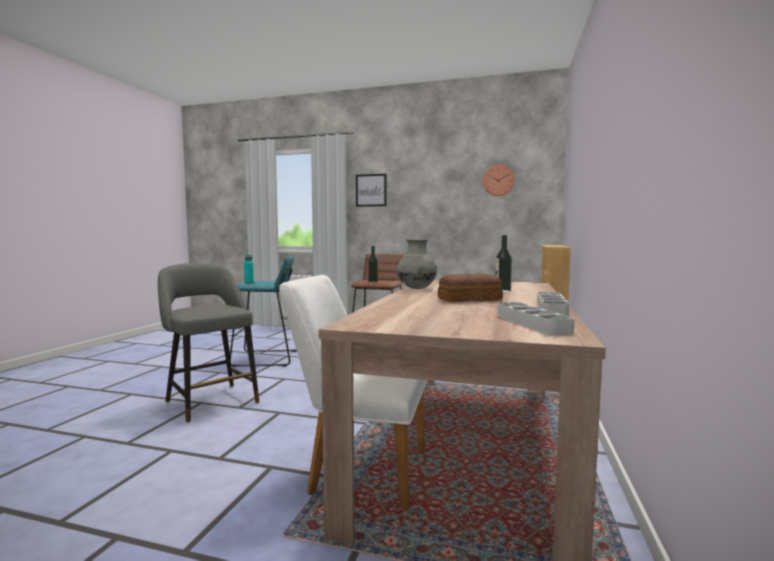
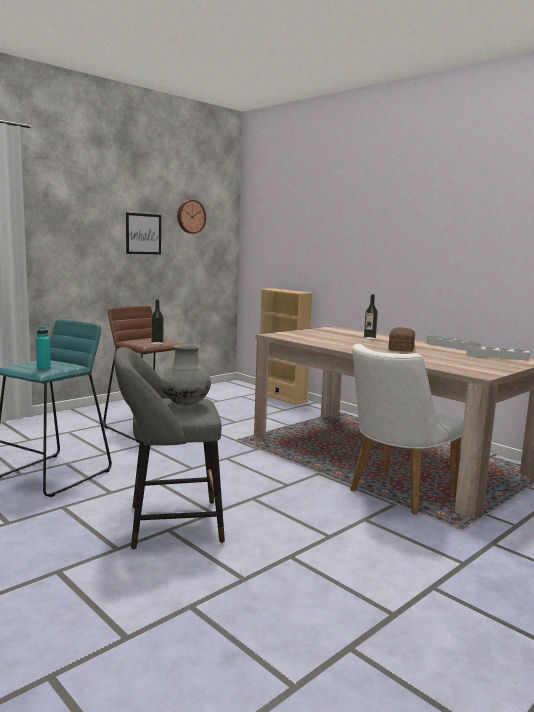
camera: 60 degrees left, 5 degrees up
(371, 190) = (49, 214): picture -> picture (143, 234)
(416, 288) = (327, 345): grey vase -> grey vase (186, 404)

